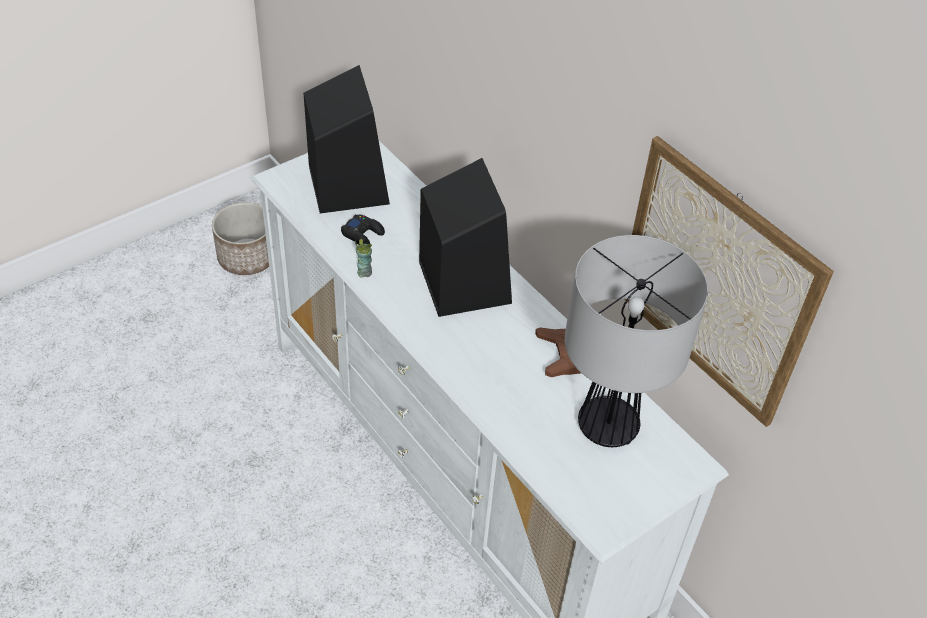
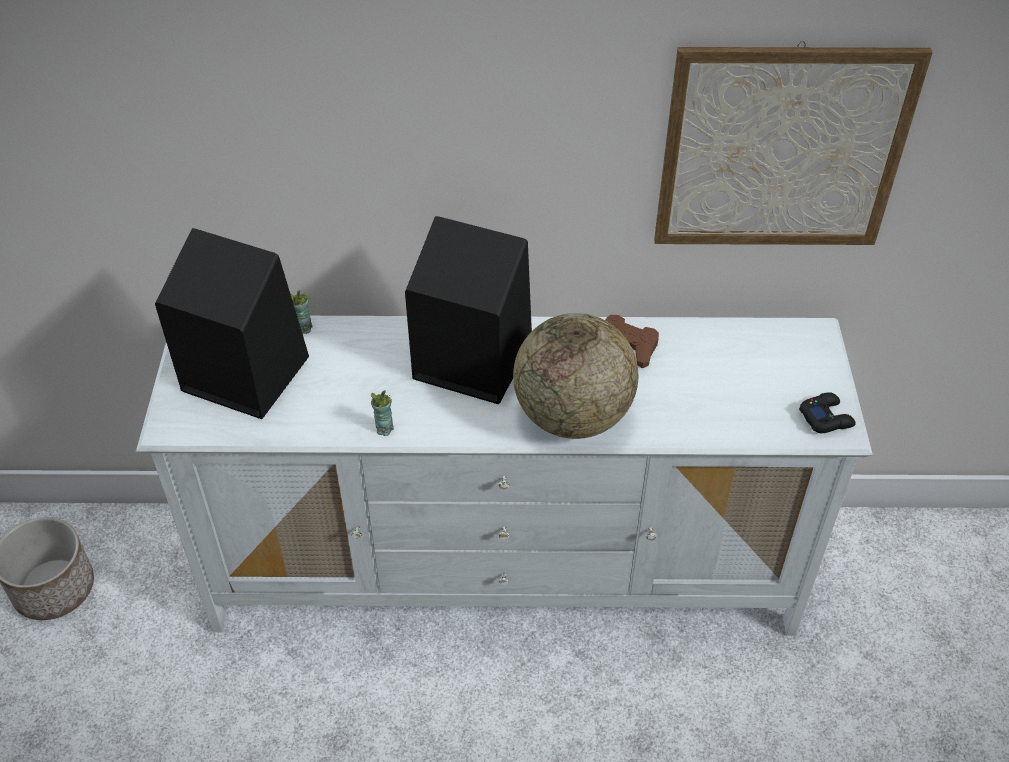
camera: 50 degrees left, 0 degrees up
(363, 235) = (330, 401): black game controller -> black game controller (826, 418)
(411, 188) = (303, 328): none -> cup
(465, 361) = (573, 416): none -> globe
(607, 426) = (731, 363): table lamp -> none

